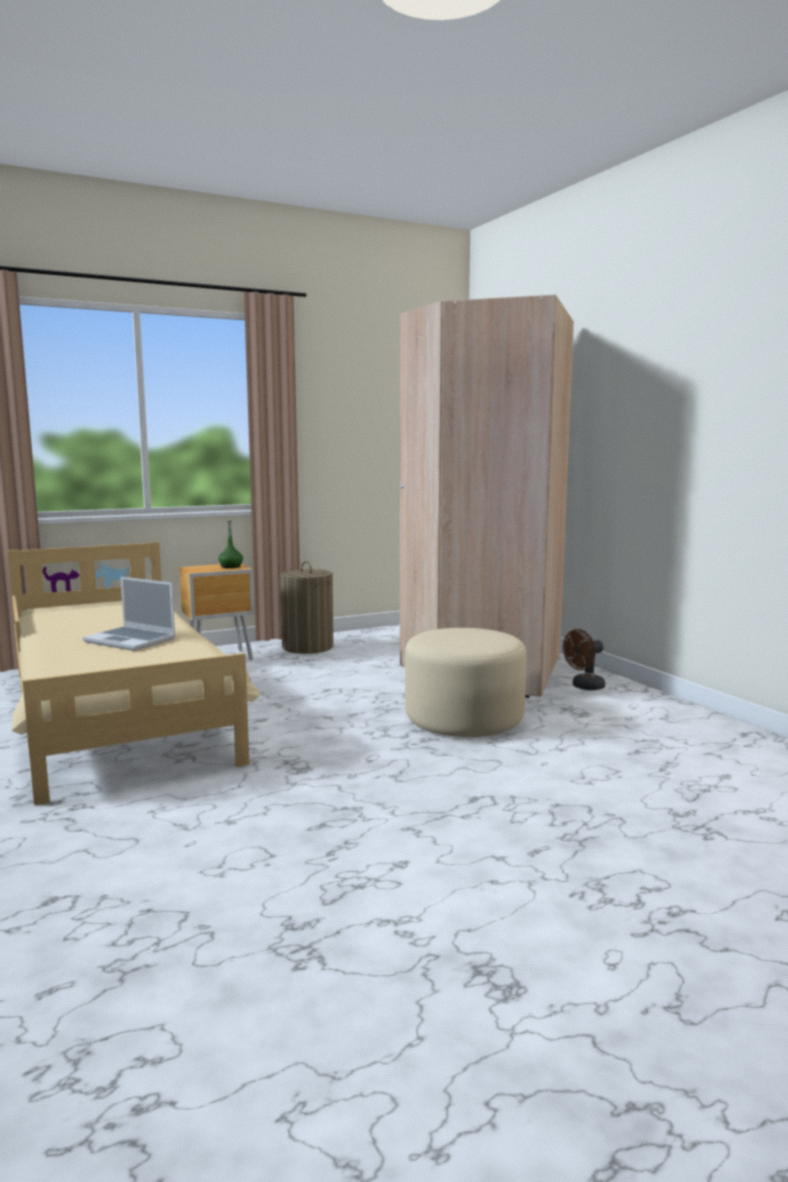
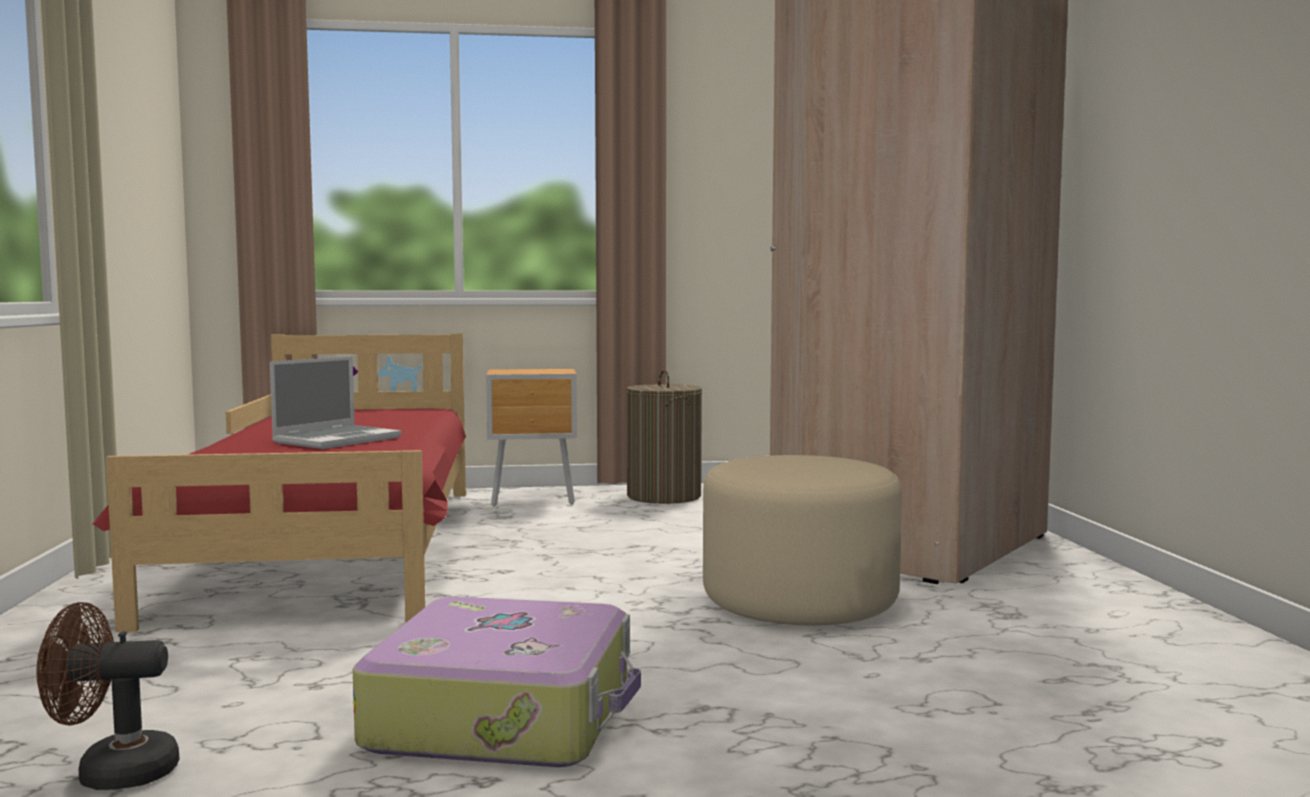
camera: 20 degrees right, 5 degrees down
(118, 714) = (337, 547): beige bed -> red bed
(131, 640) = (337, 440): laptop -> laptop turned 105 degrees counterclockwise
(230, 567) = (552, 371): green bottle -> none
(370, 821) = (506, 714): none -> suitcase
(584, 687) = (1050, 579): brown fan -> brown fan (112, 773)

